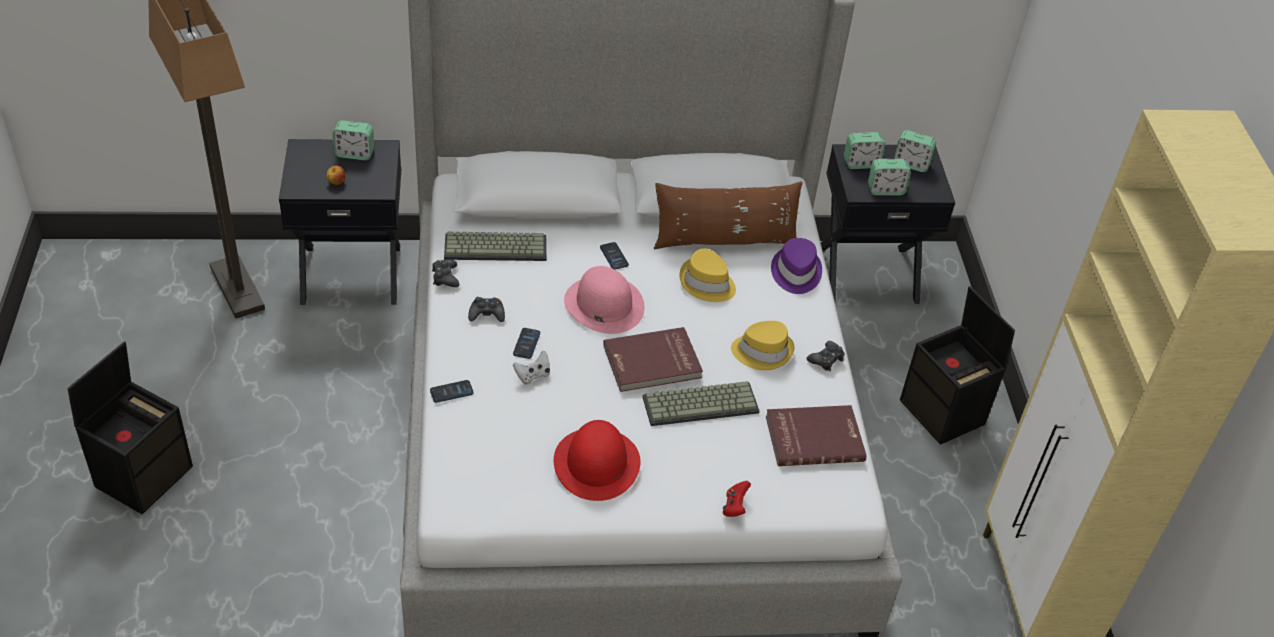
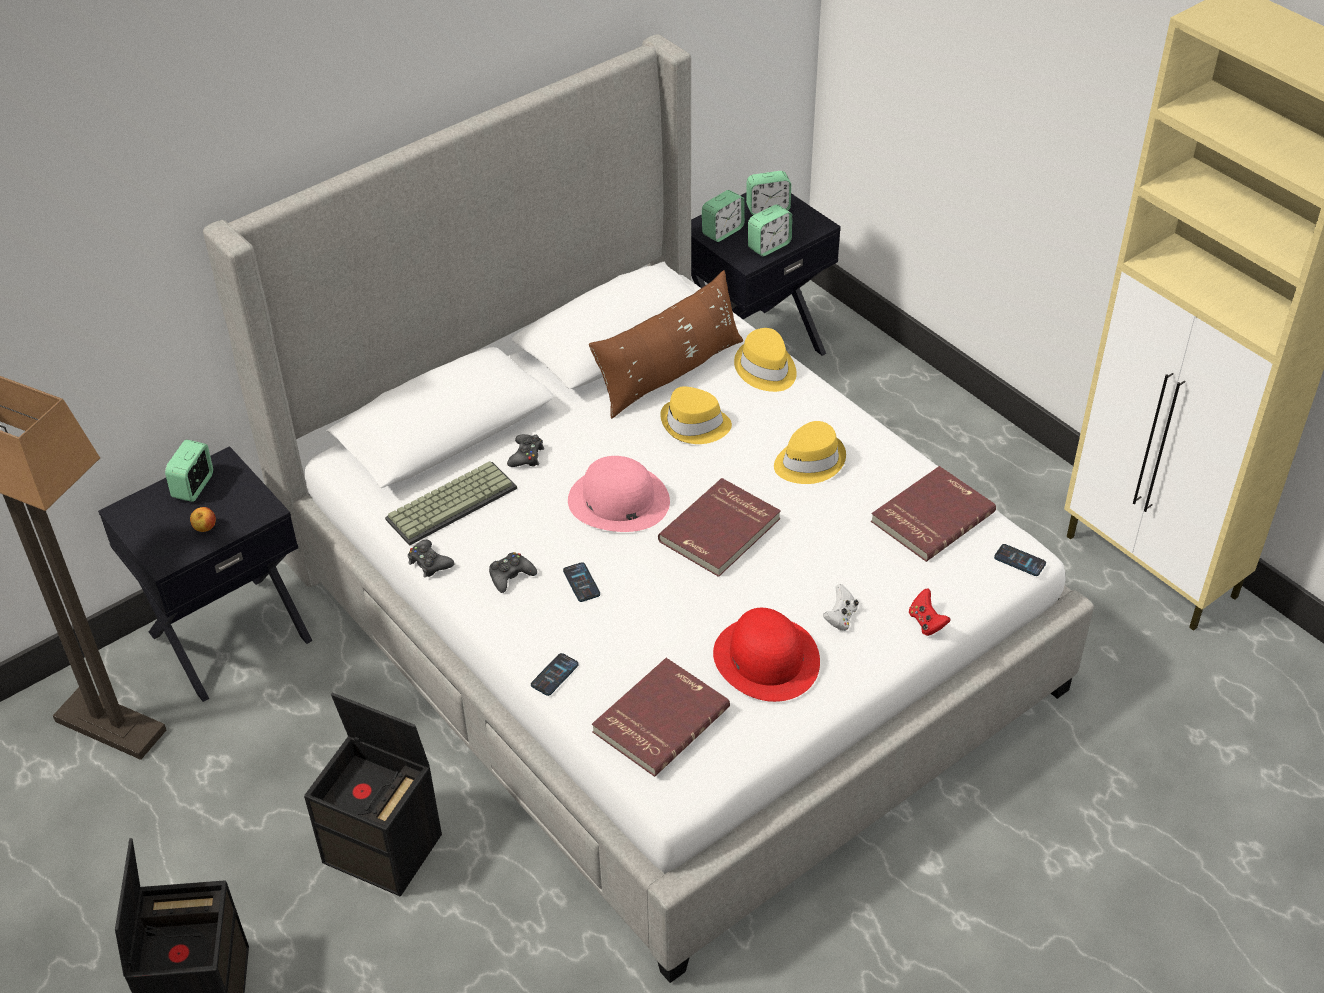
camera: 30 degrees left, 0 degrees up
(354, 153) = (194, 486): alarm clock -> alarm clock turned 135 degrees clockwise
(487, 458) = (659, 718): none -> red book
(533, 375) = (620, 610): white game controller -> white game controller (840, 618)
(614, 256) = (579, 447): phone -> phone (1019, 561)
(701, 403) = (802, 543): keyboard -> none
(795, 273) = (765, 369): purple hat -> yellow hat
(826, 359) = (871, 437): black game controller -> black game controller (526, 456)
(944, 413) = (937, 444): black storage box -> black storage box (385, 848)

